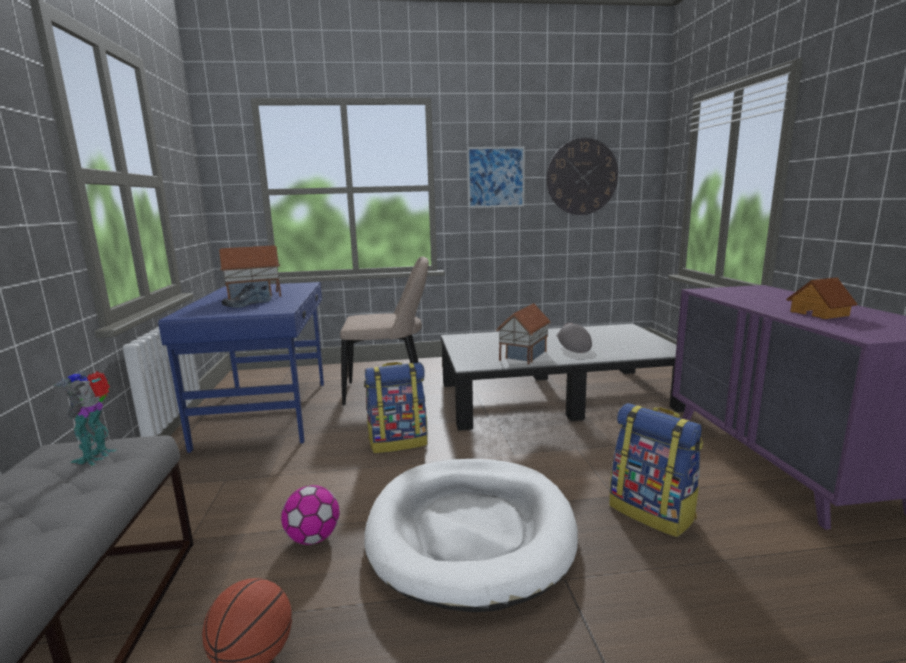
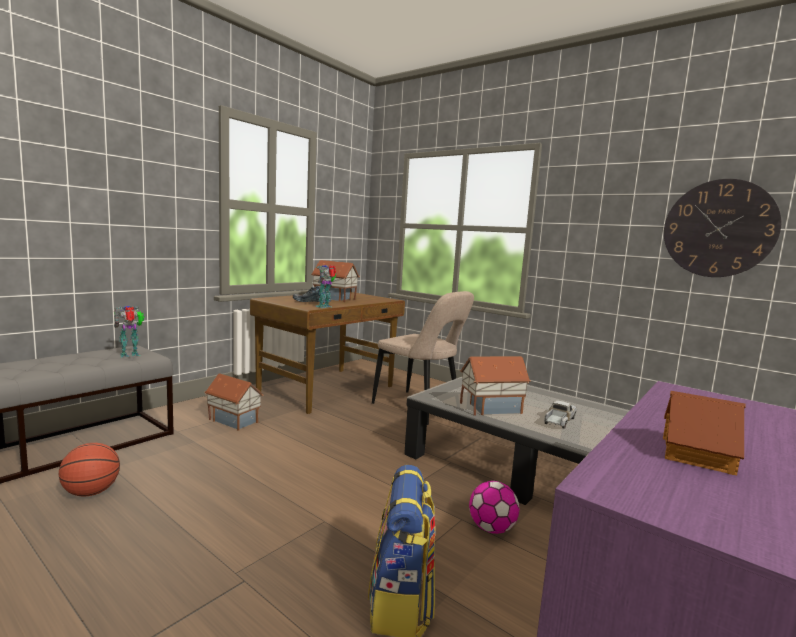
camera: 45 degrees right, 5 degrees down
(236, 489) = (234, 420): none -> toy house
(268, 412) = (328, 389): blue desk -> brown desk
(290, 305) = (325, 307): none -> toy robot
(313, 538) = (207, 462): football -> football (491, 528)
(398, 442) = (352, 440): backpack -> none
(470, 531) = (268, 513): white dog bed -> none
(495, 177) = (599, 223): picture -> none
(572, 347) = (559, 421): grey cap -> toy truck

